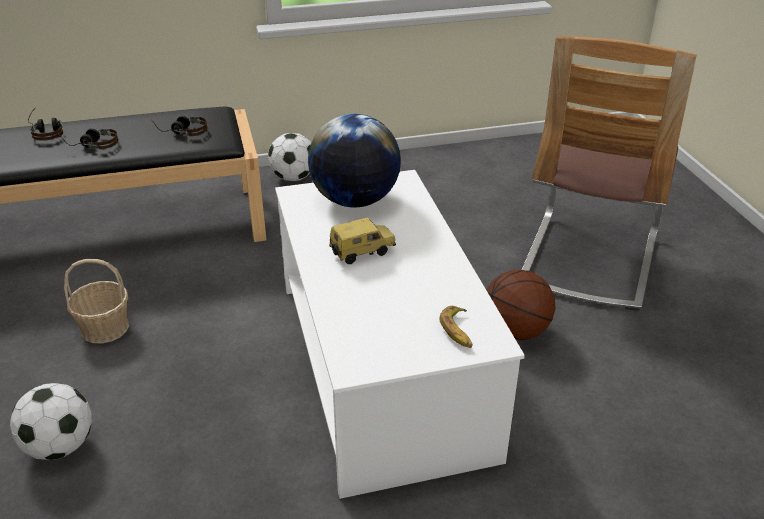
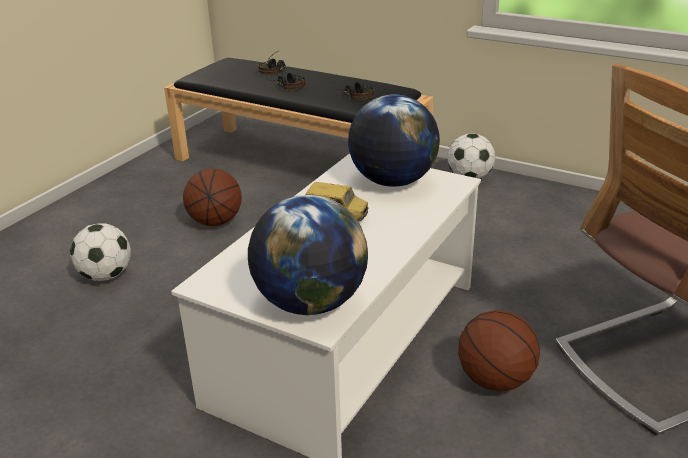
camera: 45 degrees right, 5 degrees down
(104, 327) = (215, 221): basket -> basketball
(458, 331) = (310, 303): banana -> globe

